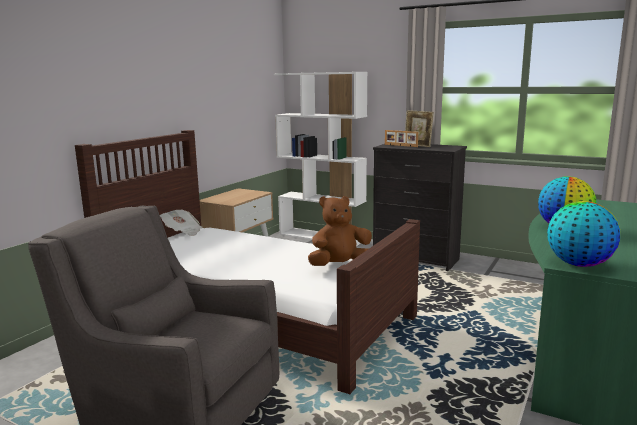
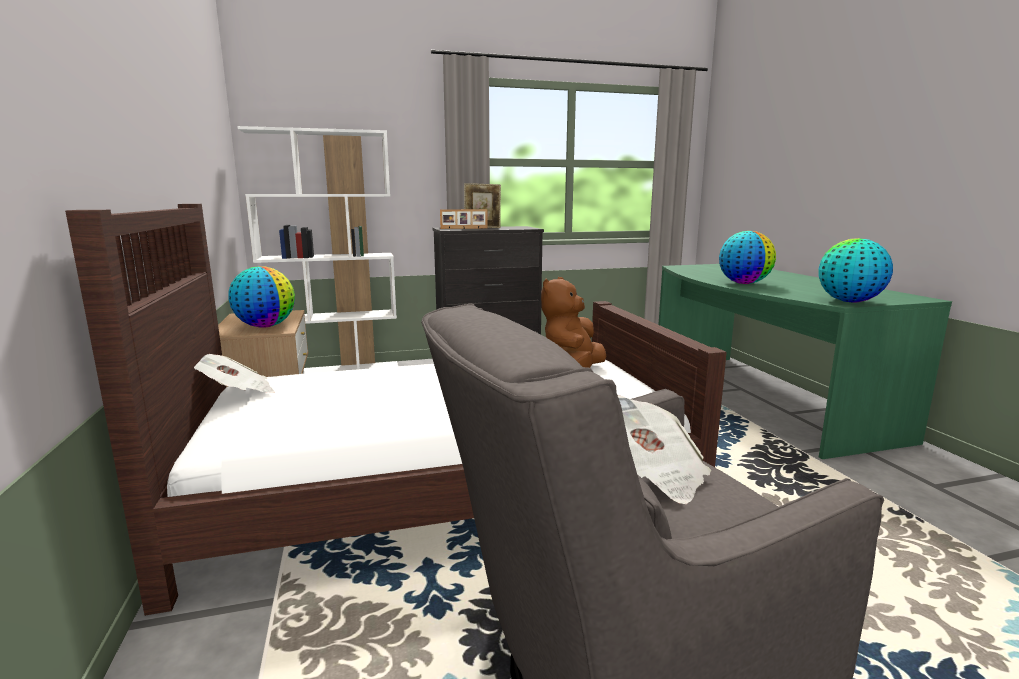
camera: 45 degrees left, 0 degrees up
(208, 320) = (651, 474): none -> newspaper
(231, 199) = (265, 326): none -> globe

